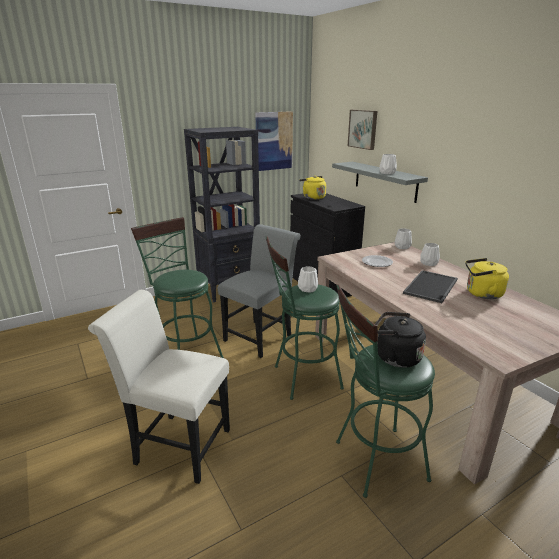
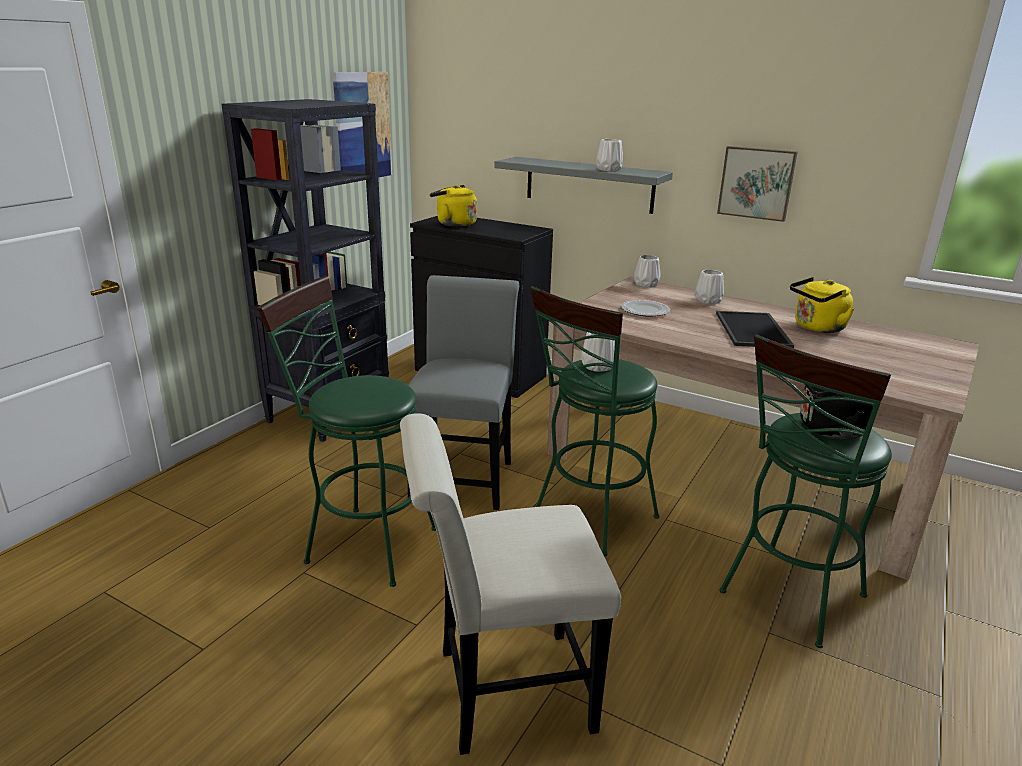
camera: 30 degrees left, 0 degrees up
(363, 129) = (537, 101): picture -> picture (756, 183)

